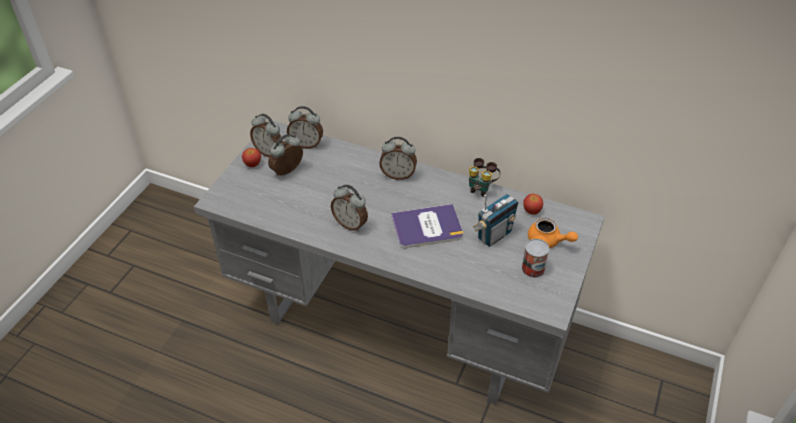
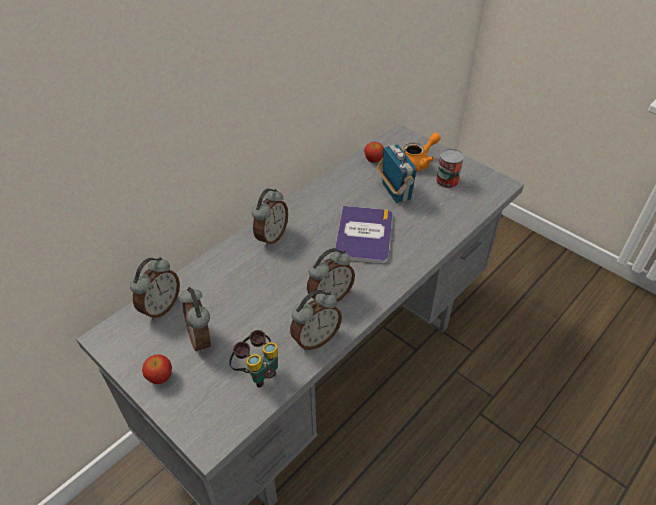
camera: 70 degrees left, 0 degrees up
(269, 152) = (148, 352): alarm clock -> alarm clock (315, 339)
(481, 188) = (326, 182): binoculars -> binoculars (257, 371)

